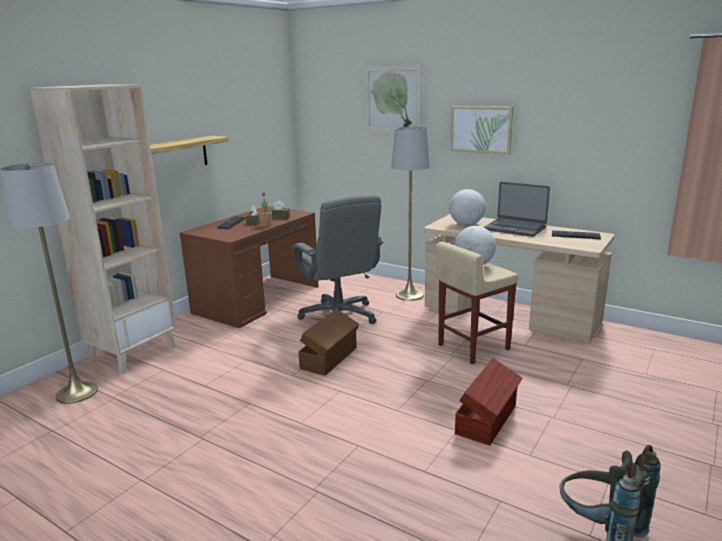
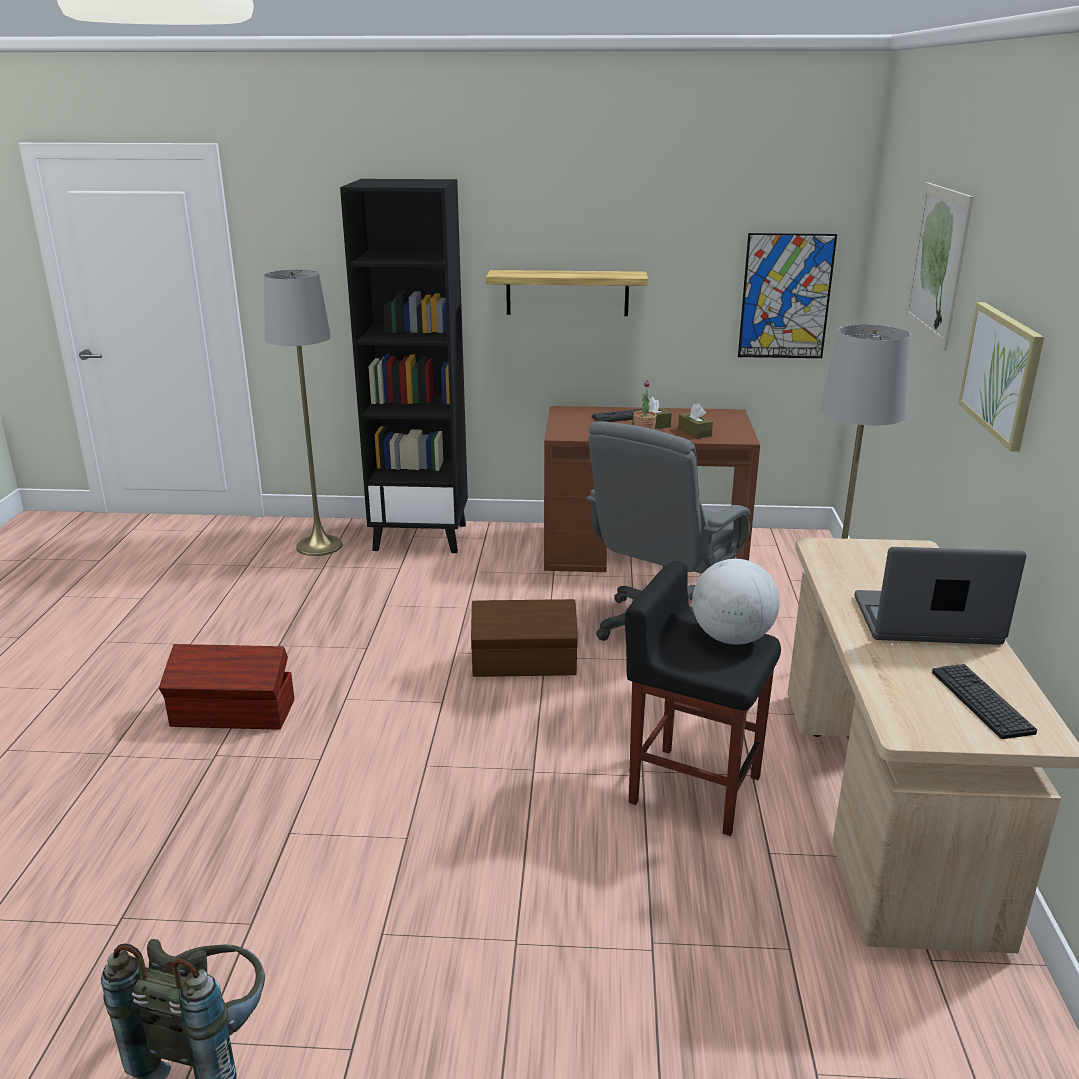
camera: 60 degrees right, 5 degrees up
(133, 353) = (421, 537): beige bookcase -> black bookcase
(270, 140) = (785, 296): none -> picture
(466, 224) = (876, 569): globe -> none
(472, 347) = (693, 788): beige stool -> black stool
(487, 419) = (458, 863): brown storage box -> brown storage box (233, 714)
(515, 228) = (926, 622): laptop -> laptop turned 90 degrees clockwise

